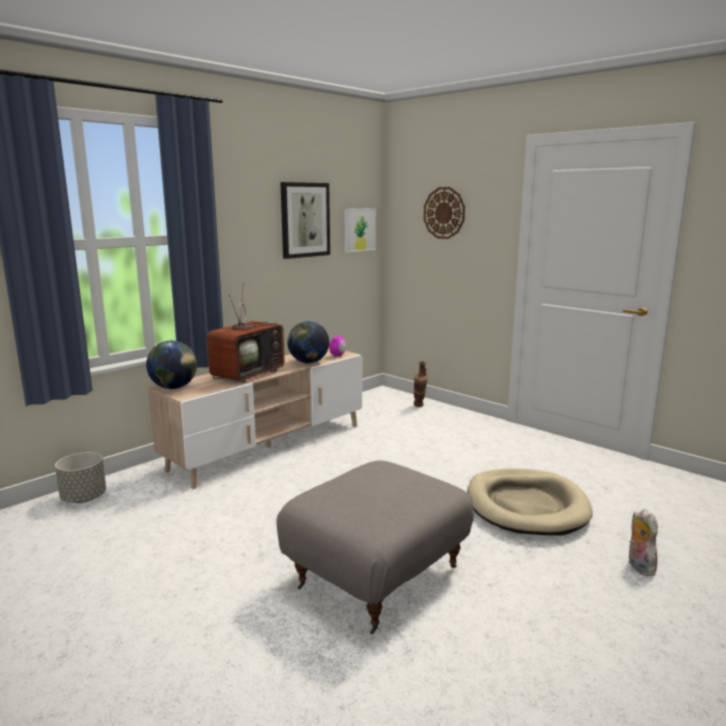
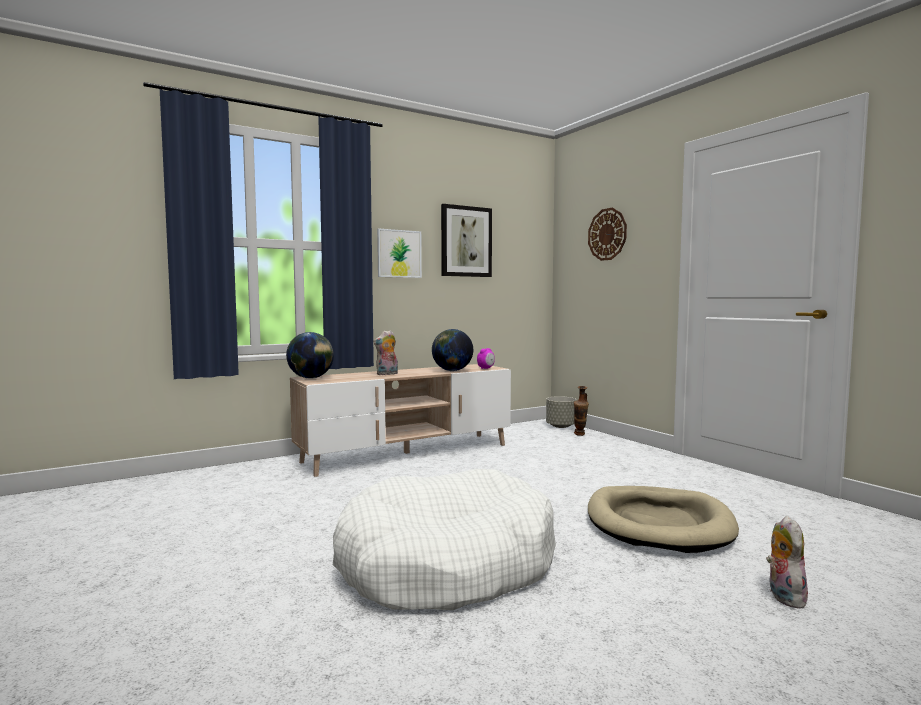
camera: 15 degrees right, 10 degrees down
(83, 498) = (216, 474): grey planter -> grey planter (560, 426)
(248, 374) = (387, 374): television -> plush toy
(359, 230) = (525, 256): picture -> picture (399, 253)
(376, 576) = (446, 564): grey ottoman -> white dog bed

